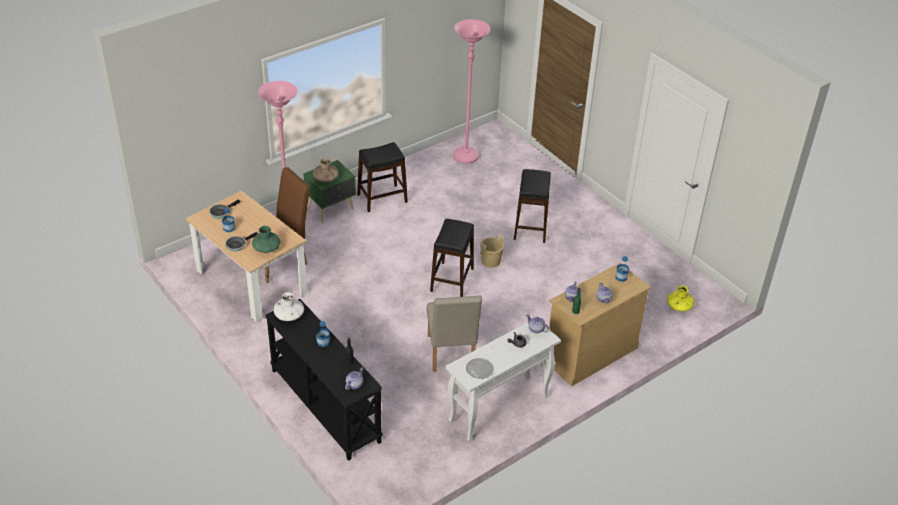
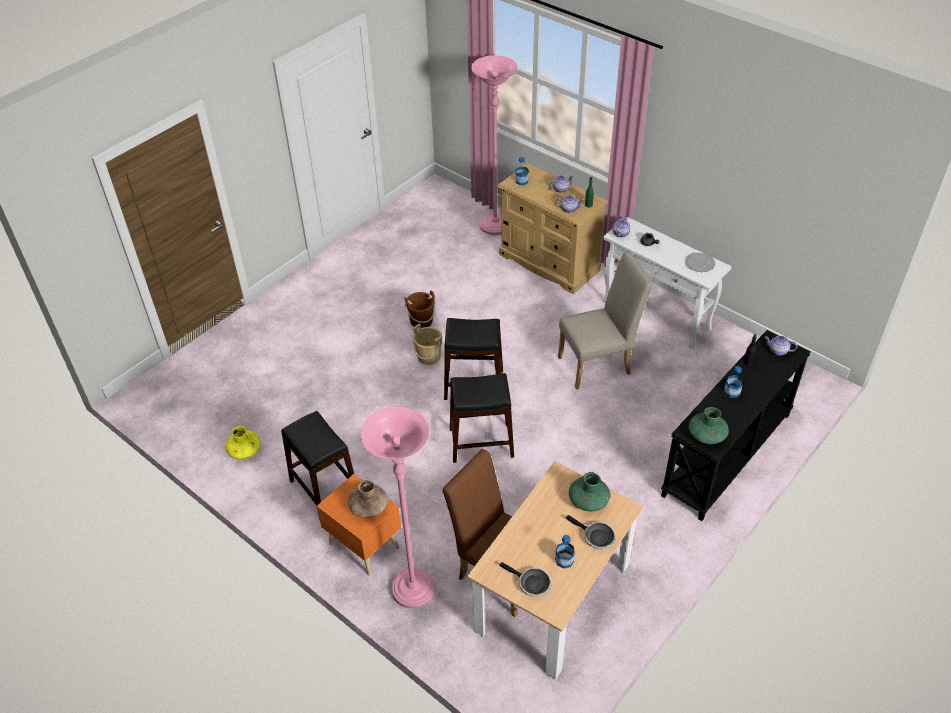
camera: 100 degrees left, 5 degrees up
(289, 315) = (706, 435): white vase -> green vase
(331, 209) = (364, 544): green nightstand -> orange nightstand
(466, 156) = (208, 416): pink floor lamp -> pink floor lamp (495, 226)
(530, 227) = (354, 331): black stool -> black stool (481, 443)
(532, 263) = (421, 321): none -> brown bucket
(679, 306) = (455, 211): yellow vase -> yellow vase (244, 450)

